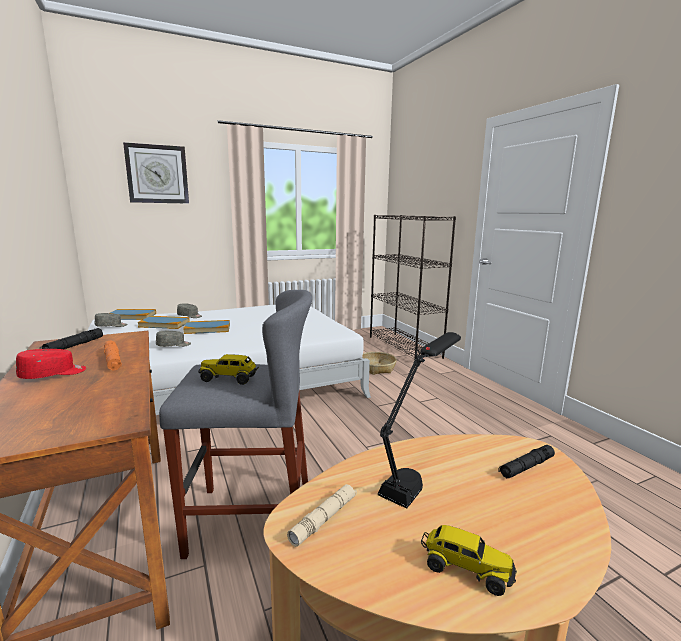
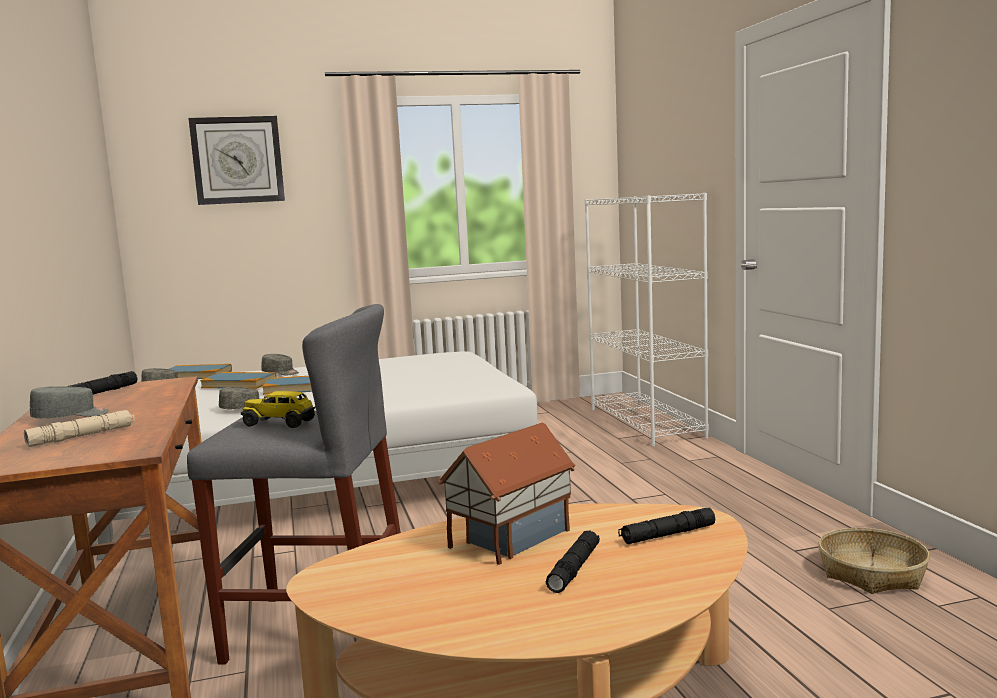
camera: 10 degrees right, 5 degrees down
(53, 374) = (71, 417): red cap -> grey cap
(113, 360) = (142, 404): orange flashlight -> none
(324, 519) = (363, 574): beige flashlight -> beige flashlight (82, 436)
(376, 368) = (582, 454): basket -> basket (872, 573)
(404, 347) = (646, 423): black bookcase -> white bookcase
(416, 472) = (509, 538): black table lamp -> toy house
(465, 569) = (505, 615): toy truck -> none
(484, 507) = (574, 569): none -> black flashlight

